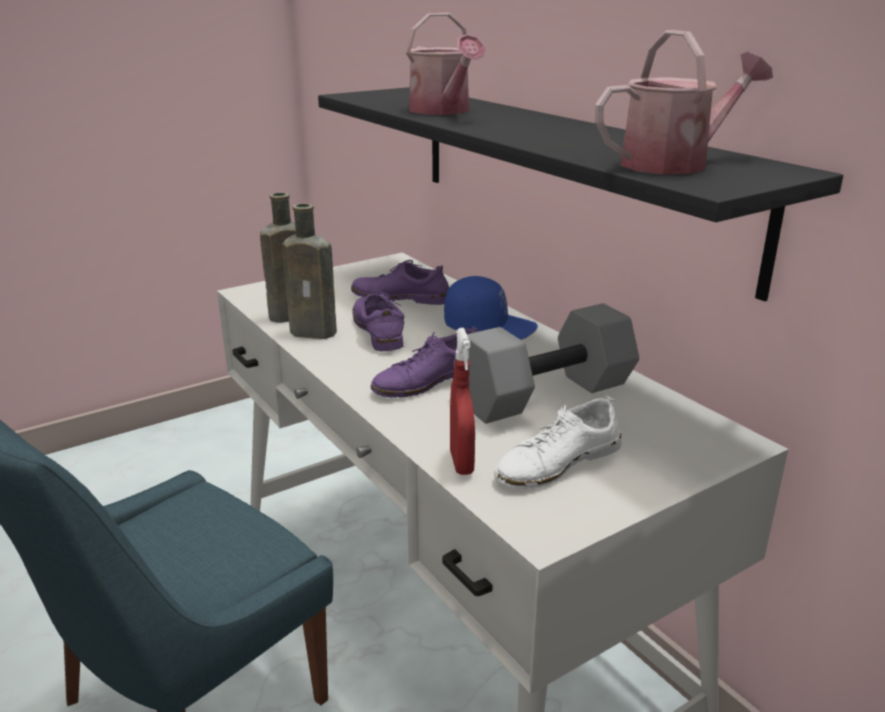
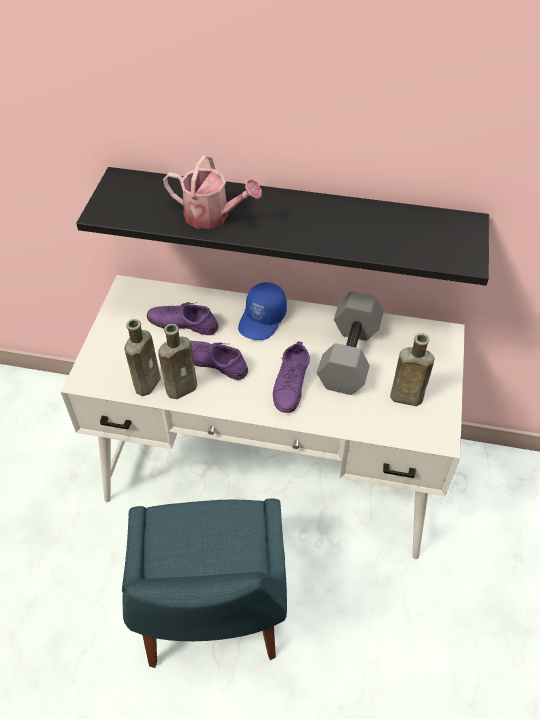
camera: 45 degrees left, 25 degrees up
(401, 297) = (183, 323): purple shoe -> purple shoe turned 45 degrees clockwise
(461, 462) = (372, 426): red spray bottle -> none
(489, 327) = (263, 319): blue cap -> blue cap turned 150 degrees clockwise
(558, 462) = (403, 397): white shoe -> brown bottle
(674, 163) = (424, 240): watering can -> none

